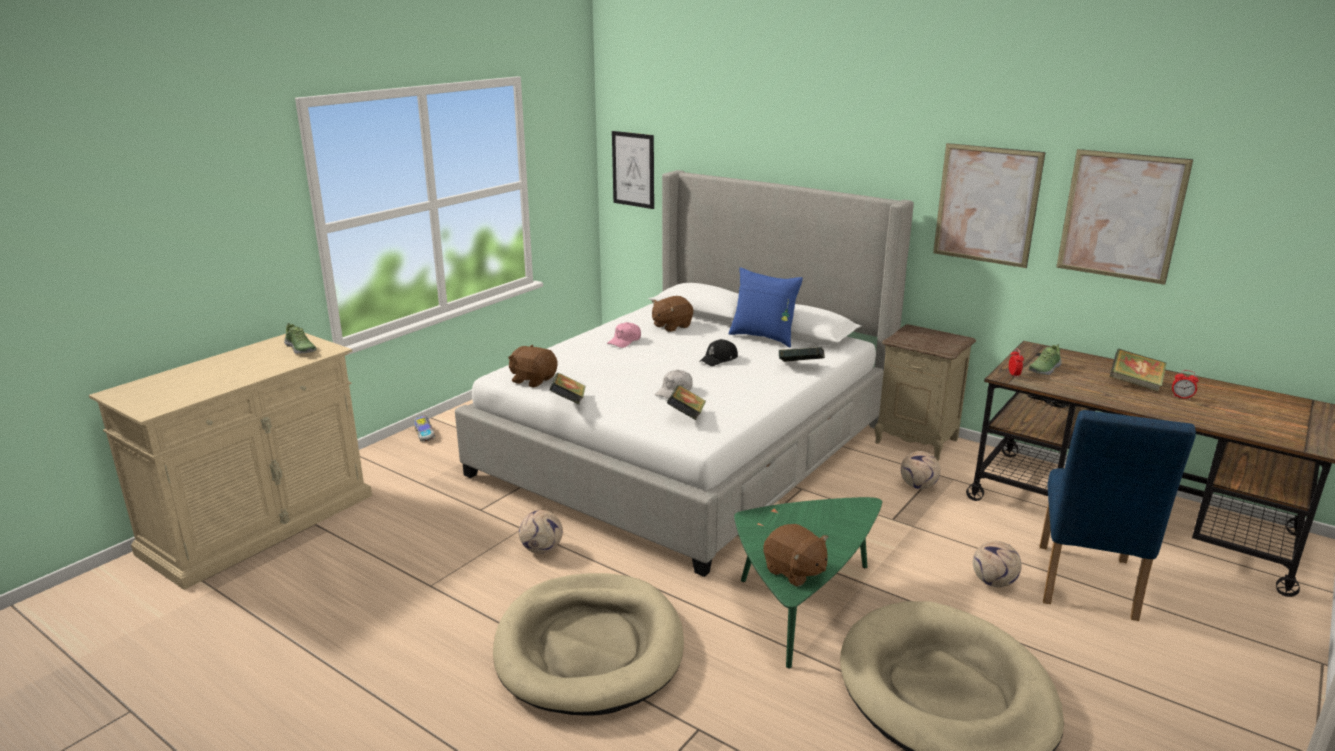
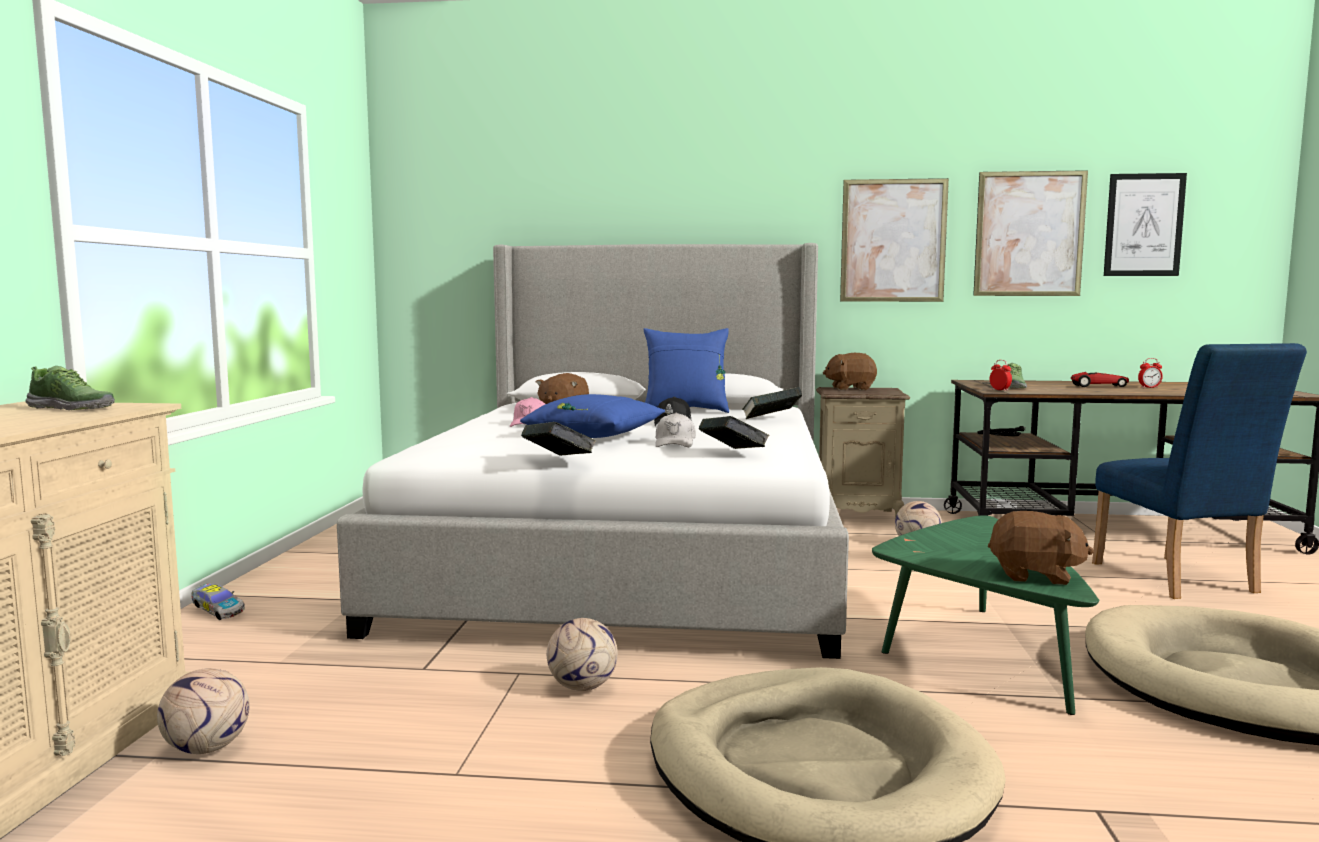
camera: 30 degrees left, 15 degrees down
(533, 380) = (467, 454): brown plush toy -> brown plush toy (850, 388)
(633, 169) = (433, 255): picture -> picture (1144, 225)
(637, 370) = (594, 436): none -> blue pillow
(993, 582) = (1108, 595): football -> football (206, 748)
(1135, 384) = (1098, 386): book -> toy car

